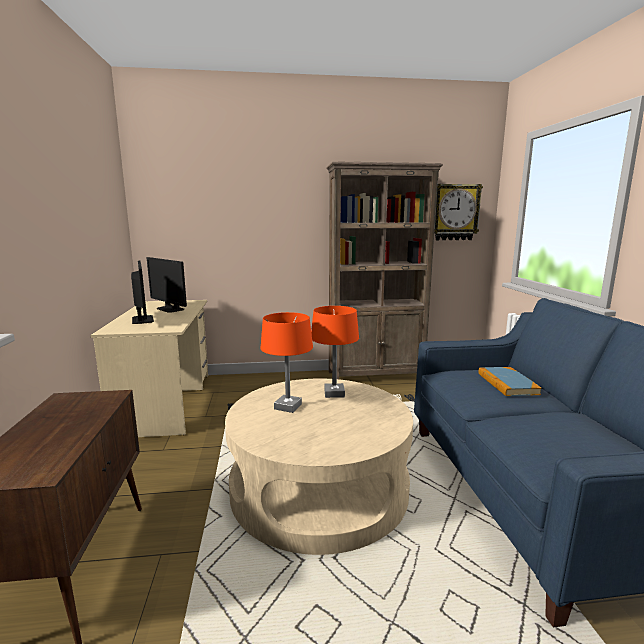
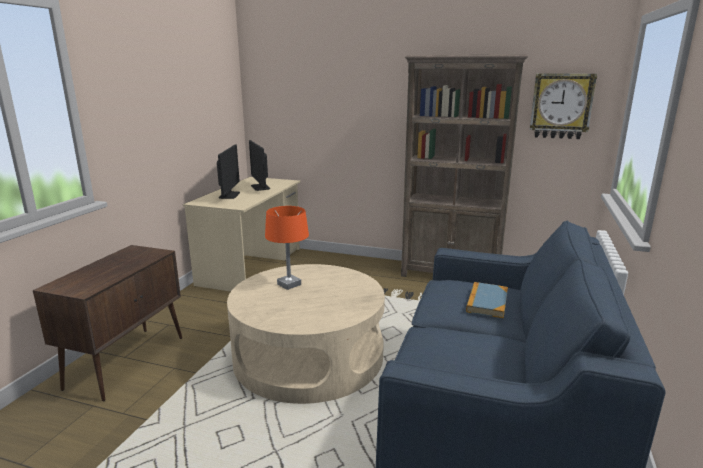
camera: 25 degrees right, 5 degrees up
(334, 393) = (336, 281): orange table lamp -> none

